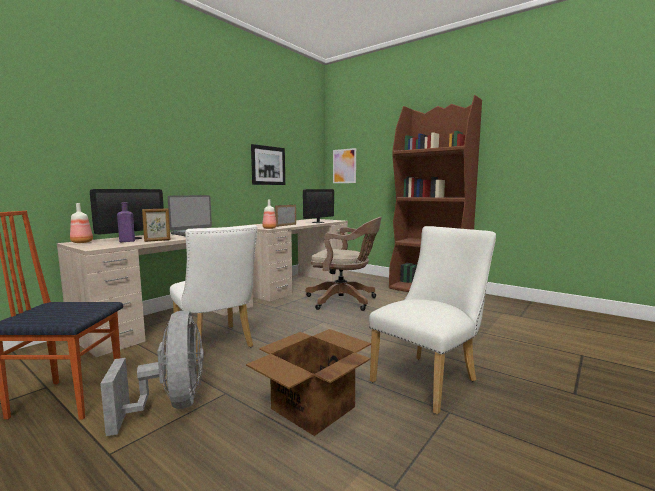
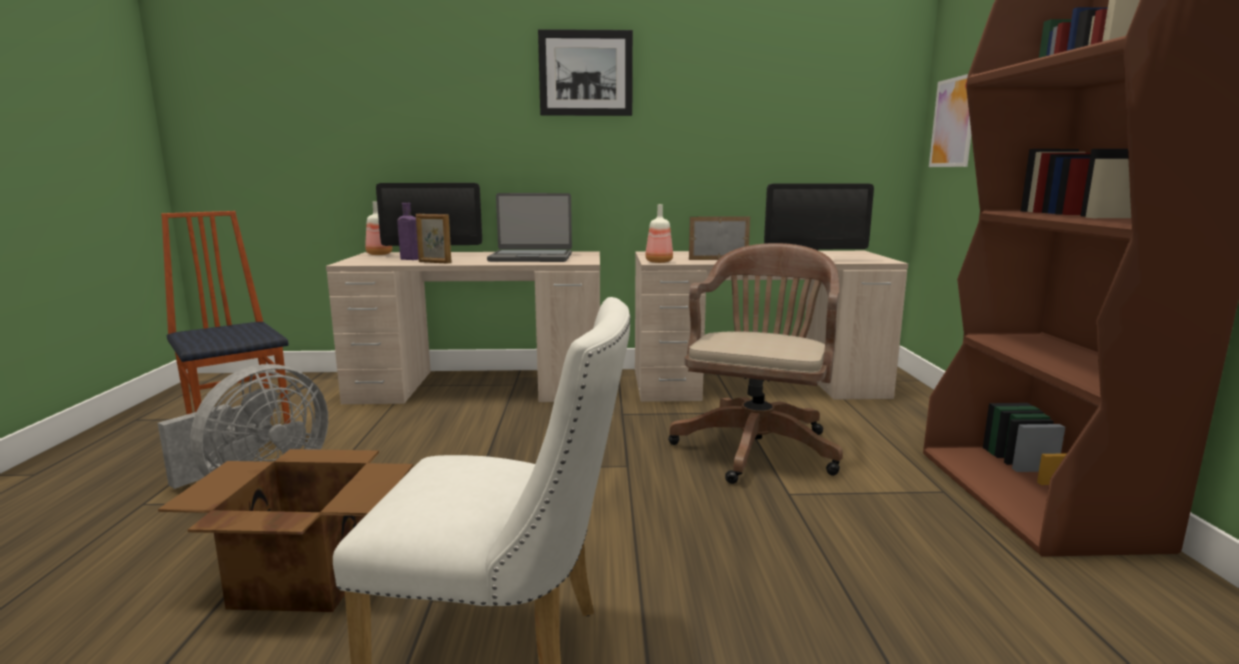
camera: 50 degrees right, 5 degrees up
(216, 345) = (438, 438): white chair -> none
(268, 165) = (736, 132): picture -> picture (585, 73)
(345, 301) = (757, 445): brown office chair -> brown office chair turned 135 degrees counterclockwise

